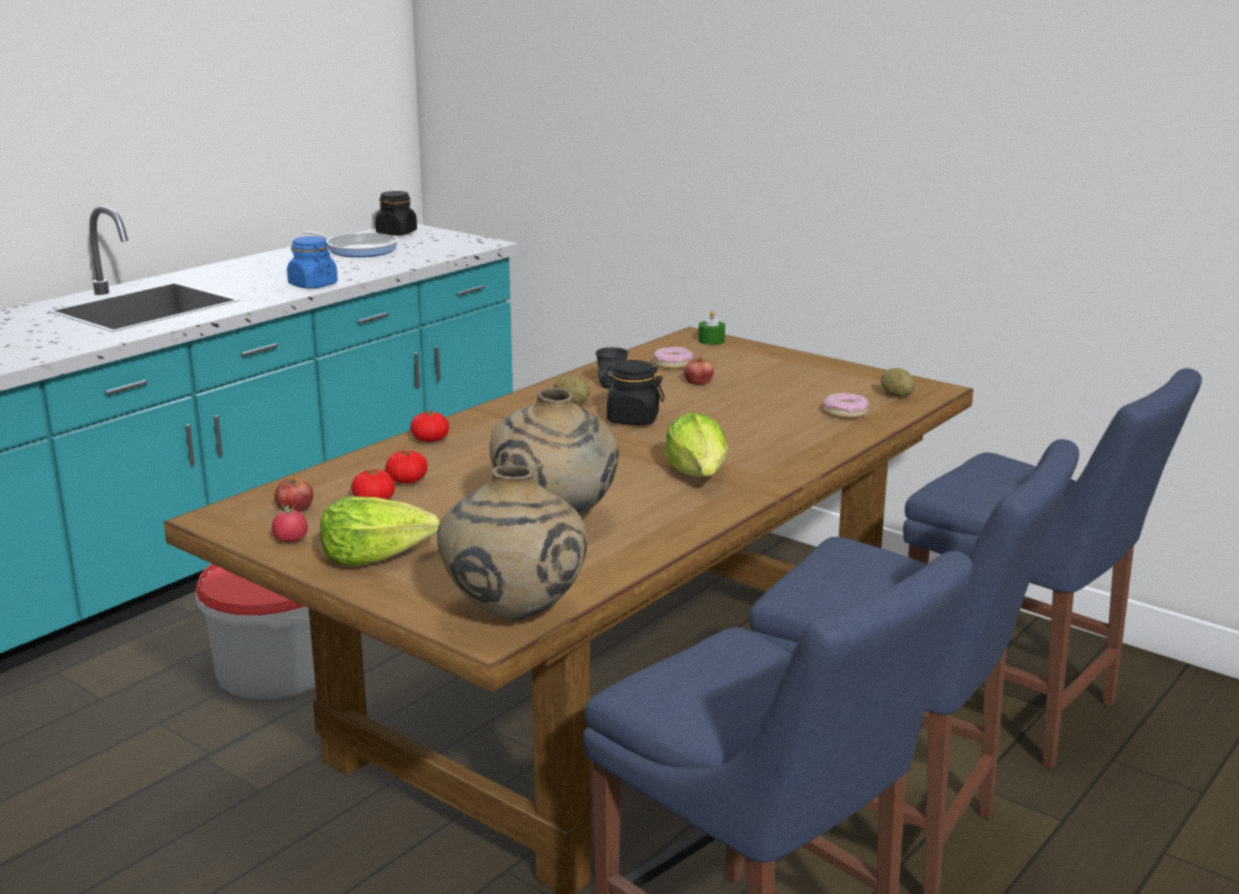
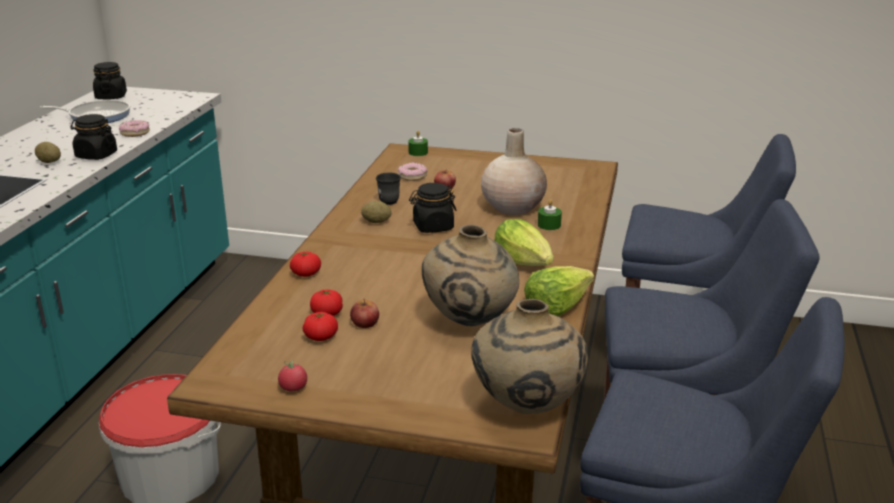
camera: 25 degrees left, 5 degrees up
(295, 507) = (265, 358): apple -> apple (365, 323)
(312, 285) = (96, 155): blue jar -> black jar
(375, 557) = (375, 386): lettuce -> lettuce (556, 307)
(759, 415) = (512, 207): none -> beige vase
(783, 441) = (549, 225): none -> green candle
(845, 413) = (563, 195): donut -> donut (135, 133)
(896, 396) = (580, 176): potato -> potato (49, 162)

